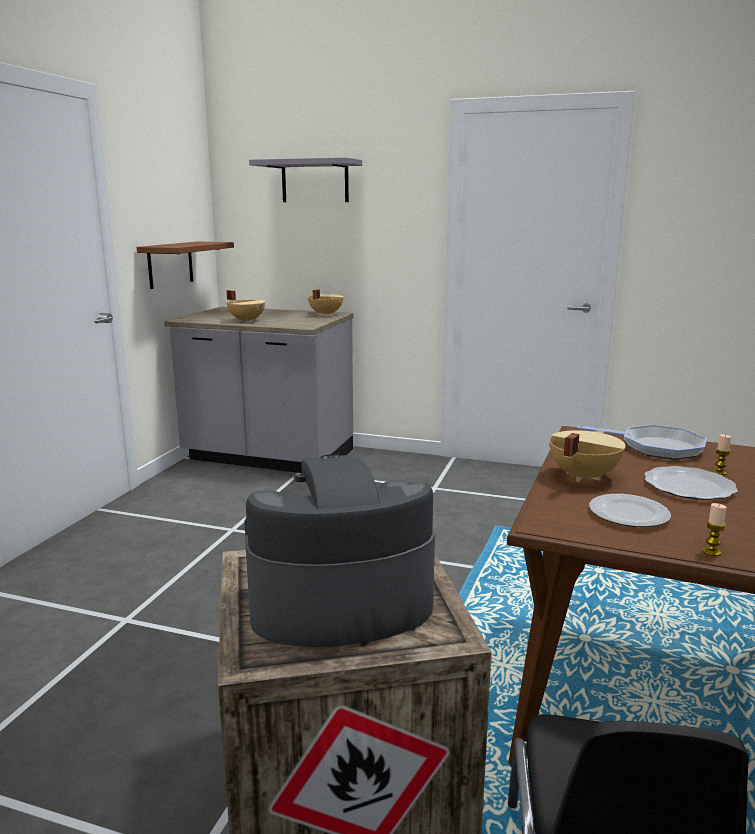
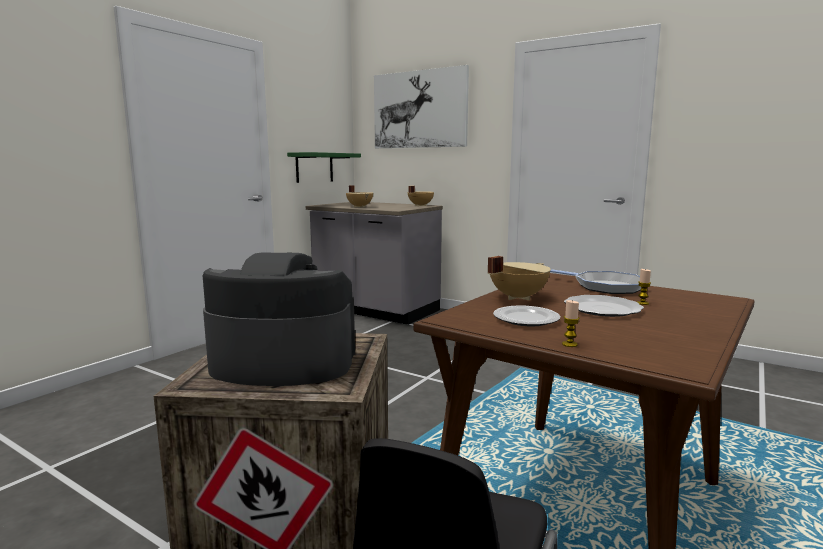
camera: 15 degrees right, 5 degrees down
(170, 264) = (314, 167): brown shelf -> green shelf
(315, 181) = (419, 109): grey shelf -> picture

